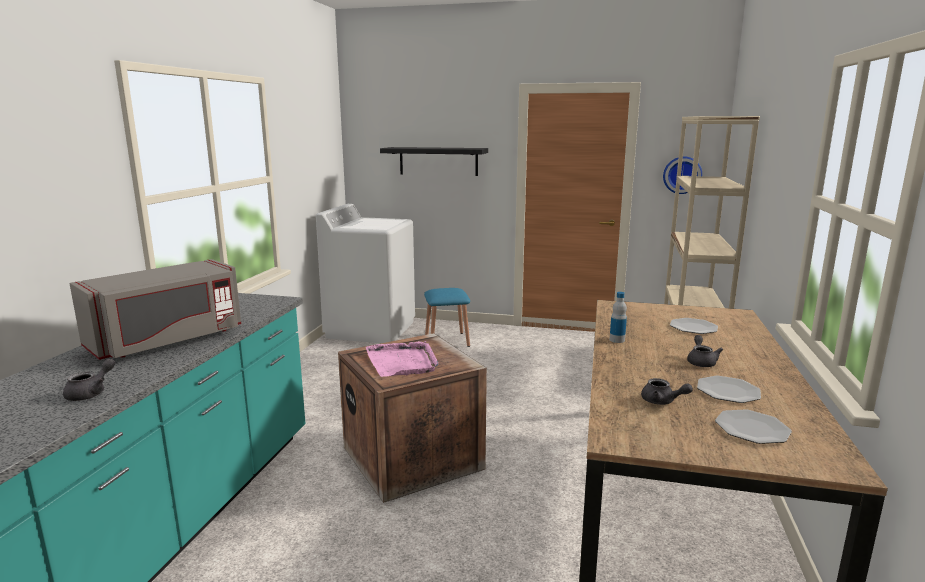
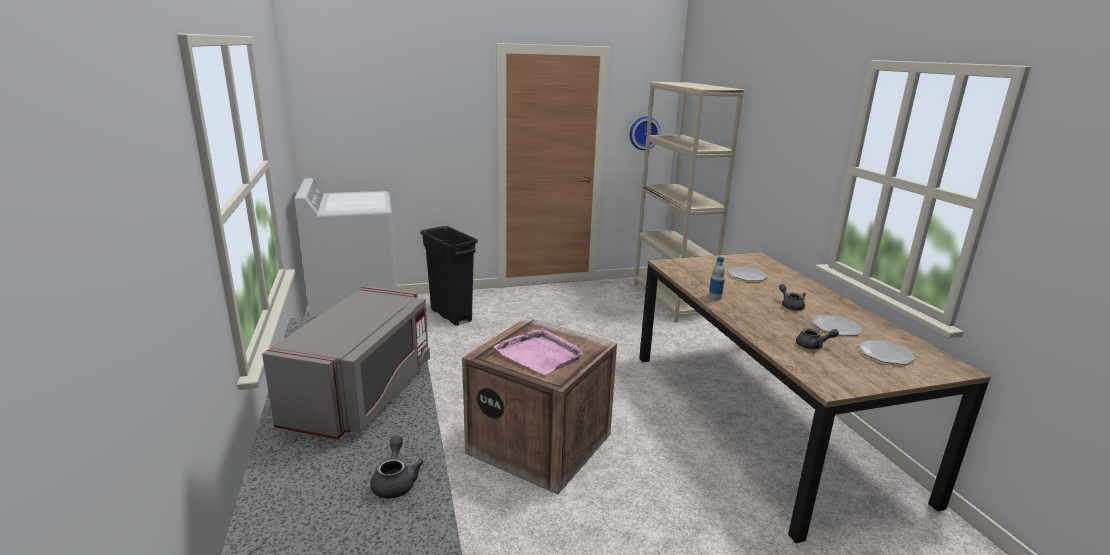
camera: 30 degrees left, 5 degrees up
(438, 161) = (411, 125): black shelf -> none
(447, 340) = (451, 315): blue stool -> black trash can

